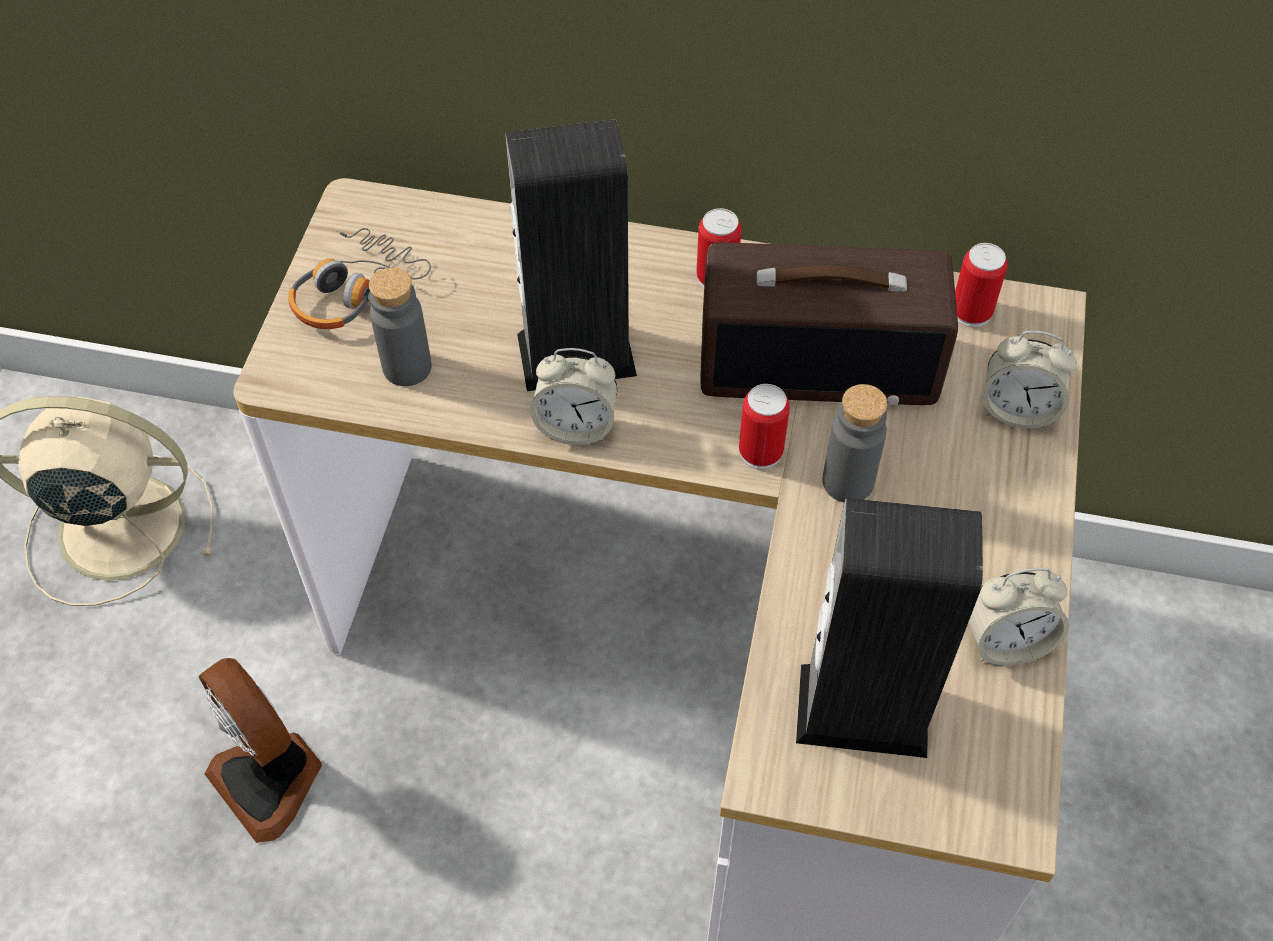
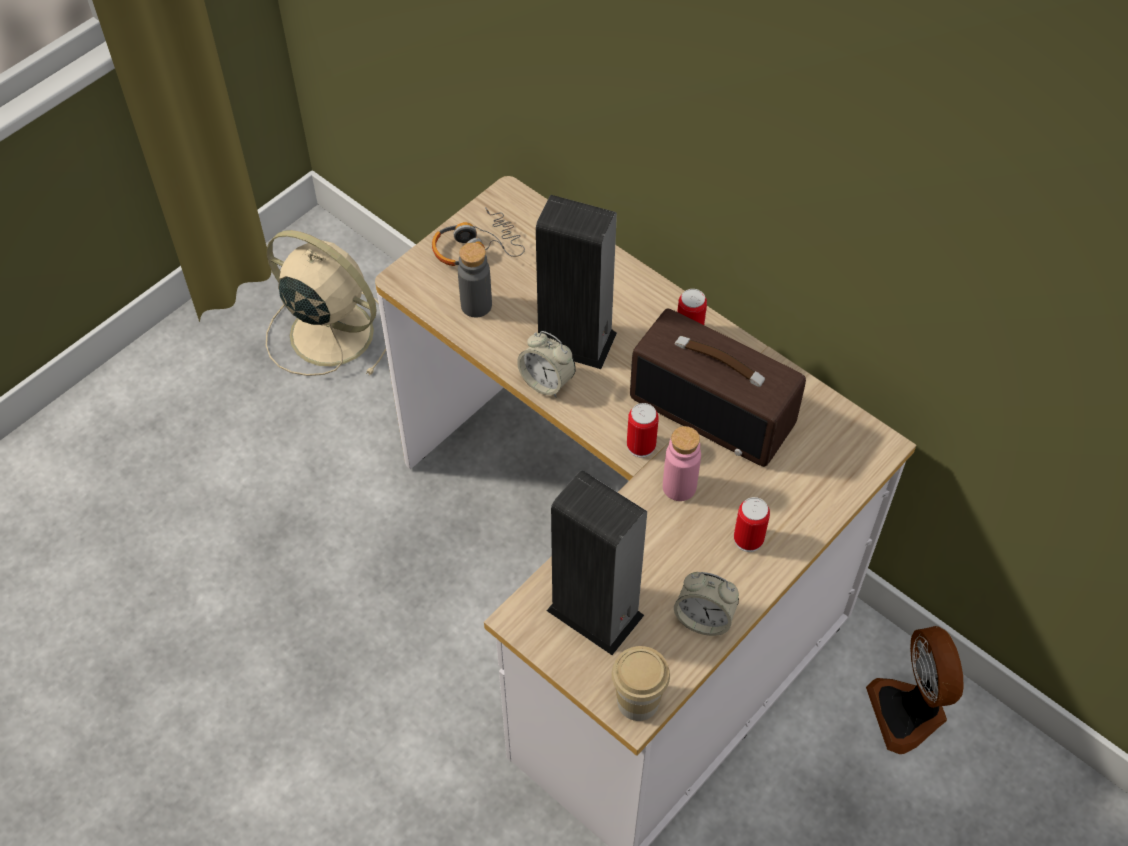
camera: 30 degrees right, 0 degrees up
(271, 778) = (330, 521): fan -> fan (909, 712)
(848, 482) = (679, 487): grey bottle -> pink bottle
(971, 312) = (831, 423): can -> can (748, 539)
(1006, 803) = (638, 701): none -> cup
(1017, 410) = (814, 494): alarm clock -> none

